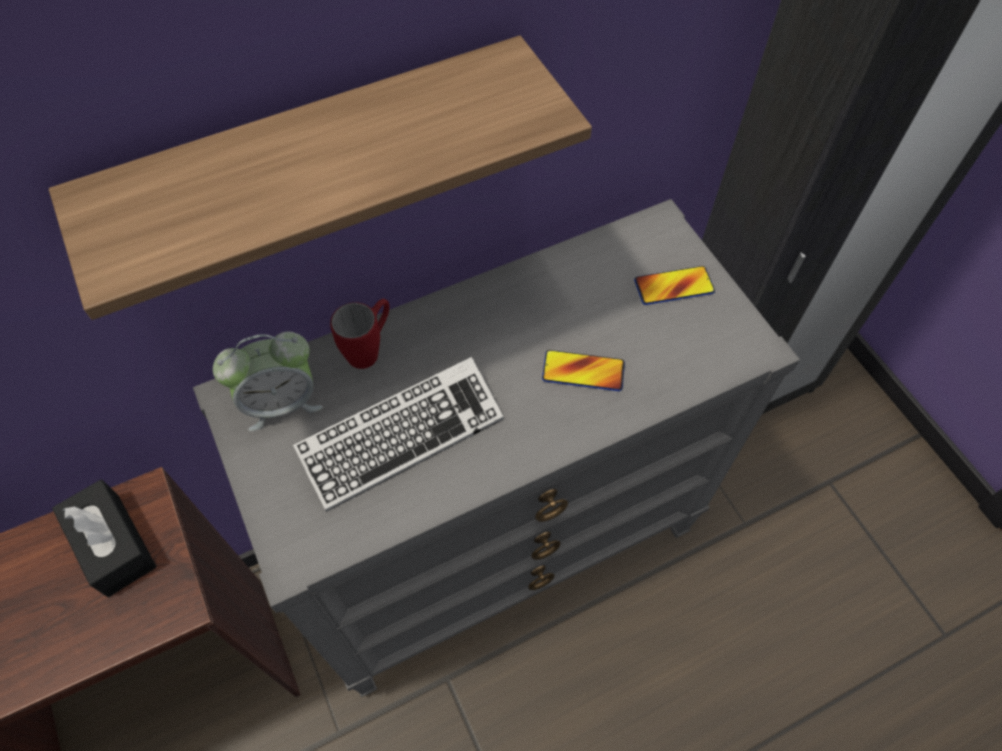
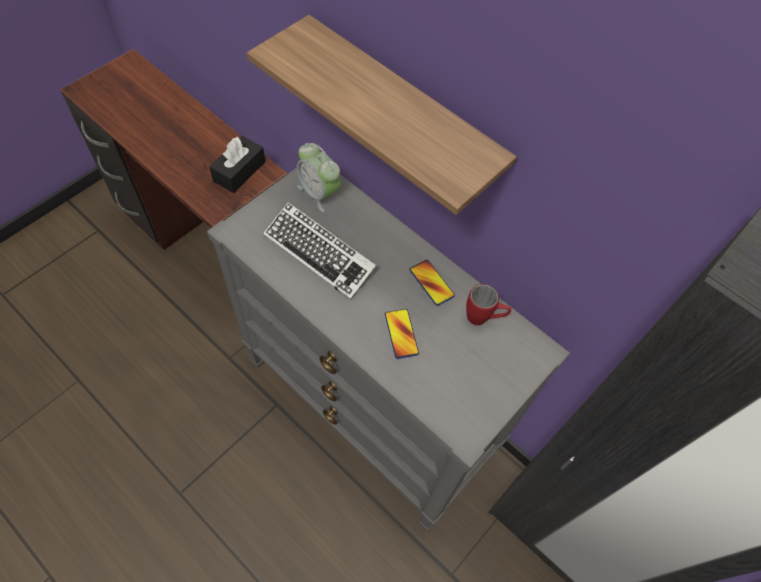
camera: 65 degrees right, 0 degrees up
(370, 348) = (369, 220): red mug -> red mug (483, 319)
(674, 286) = (492, 371): phone -> phone (431, 283)

